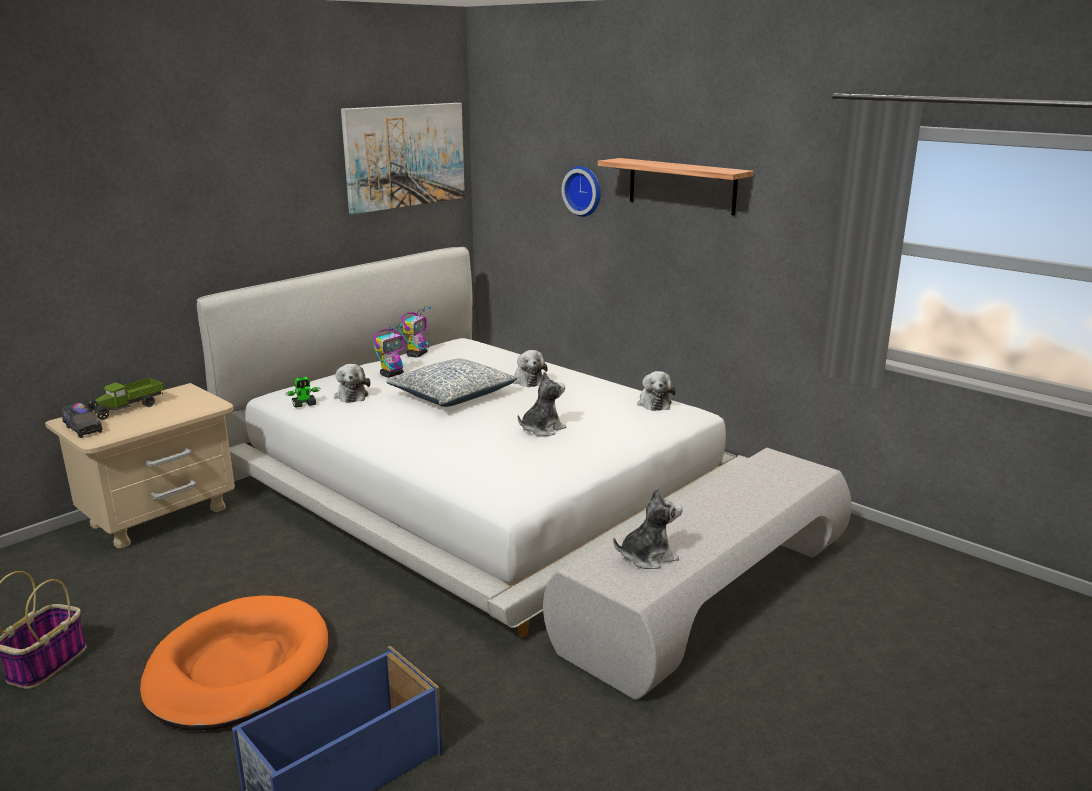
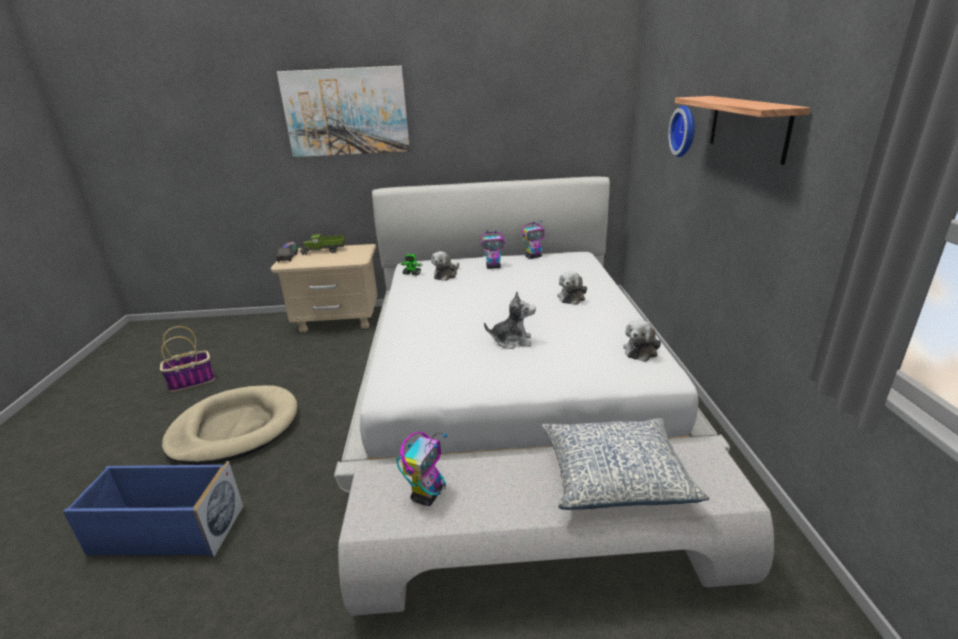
camera: 45 degrees right, 5 degrees up
(238, 668) = (234, 429): orange dog bed -> beige dog bed
(405, 156) = (564, 96): picture -> picture (346, 112)
(453, 395) = (501, 293): pillow -> pillow (615, 476)
(647, 557) = (427, 494): plush toy -> toy robot

